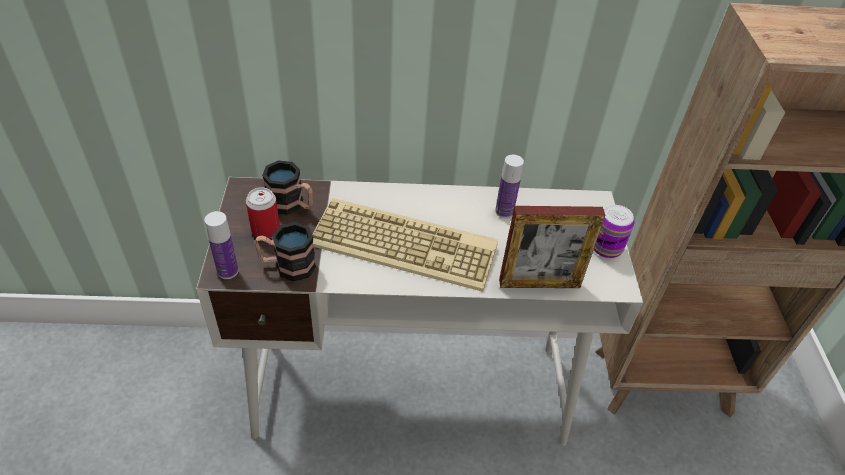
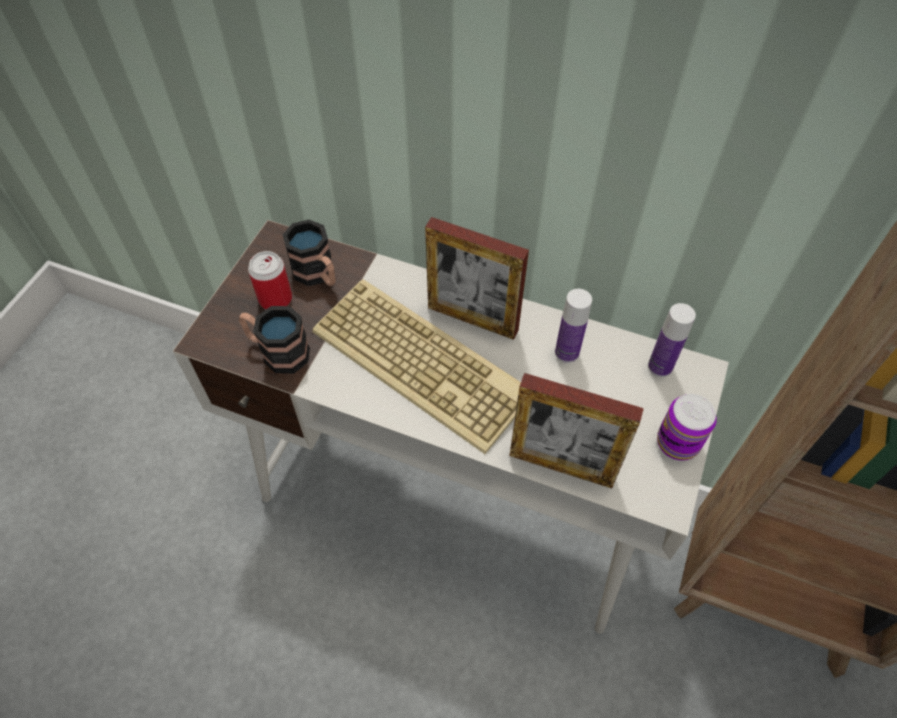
camera: 25 degrees right, 10 degrees up
(227, 271) = (213, 339): bottle -> bottle (660, 366)
(426, 206) = (472, 319): none -> picture frame

